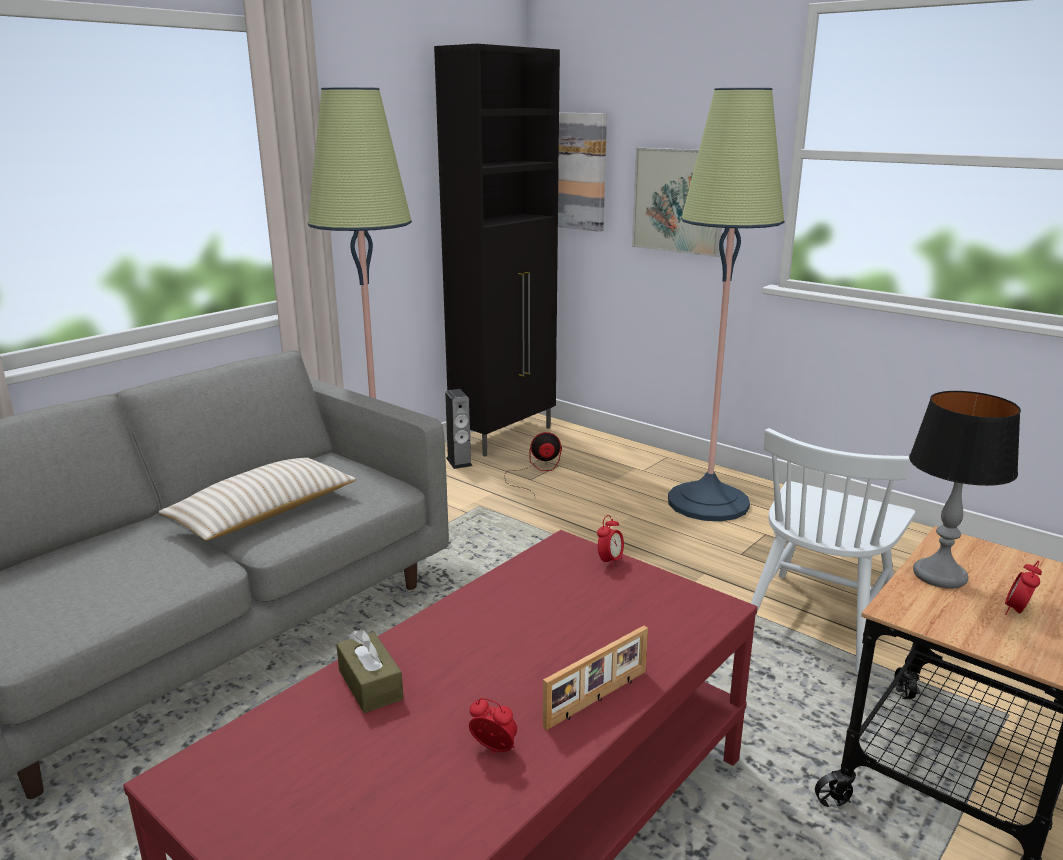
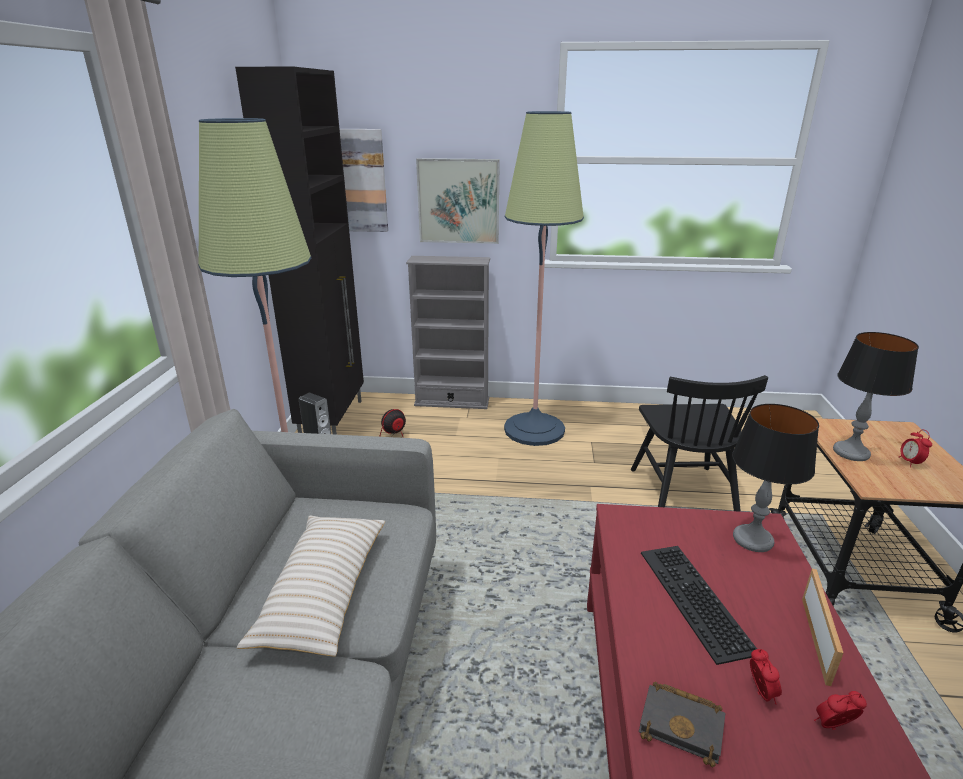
camera: 35 degrees left, 5 degrees up
(370, 684) = (683, 725): brown tissue box -> black book
(525, 621) = (691, 598): none -> keyboard
(610, 561) = (664, 517): alarm clock -> alarm clock (760, 693)
(645, 452) = (452, 402): none -> grey bookcase
(676, 611) = (752, 540): none -> table lamp
(818, 620) = (682, 493): white chair -> black chair

